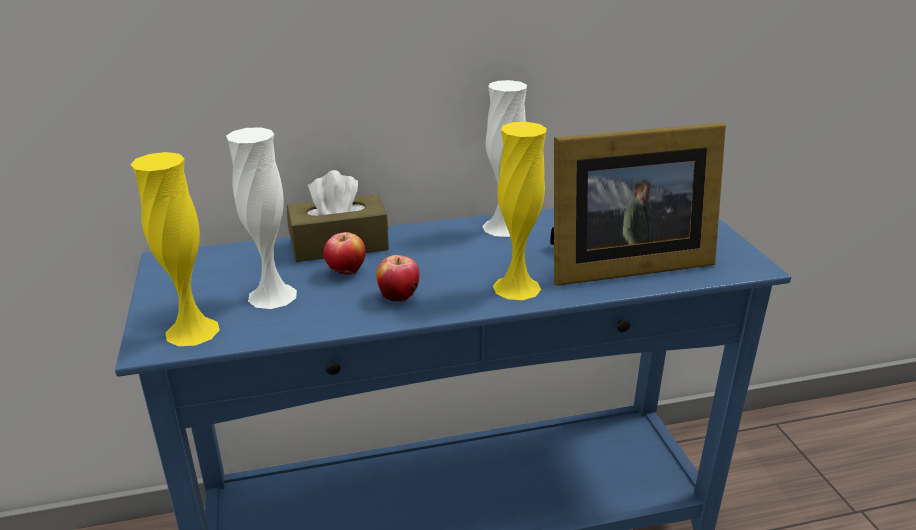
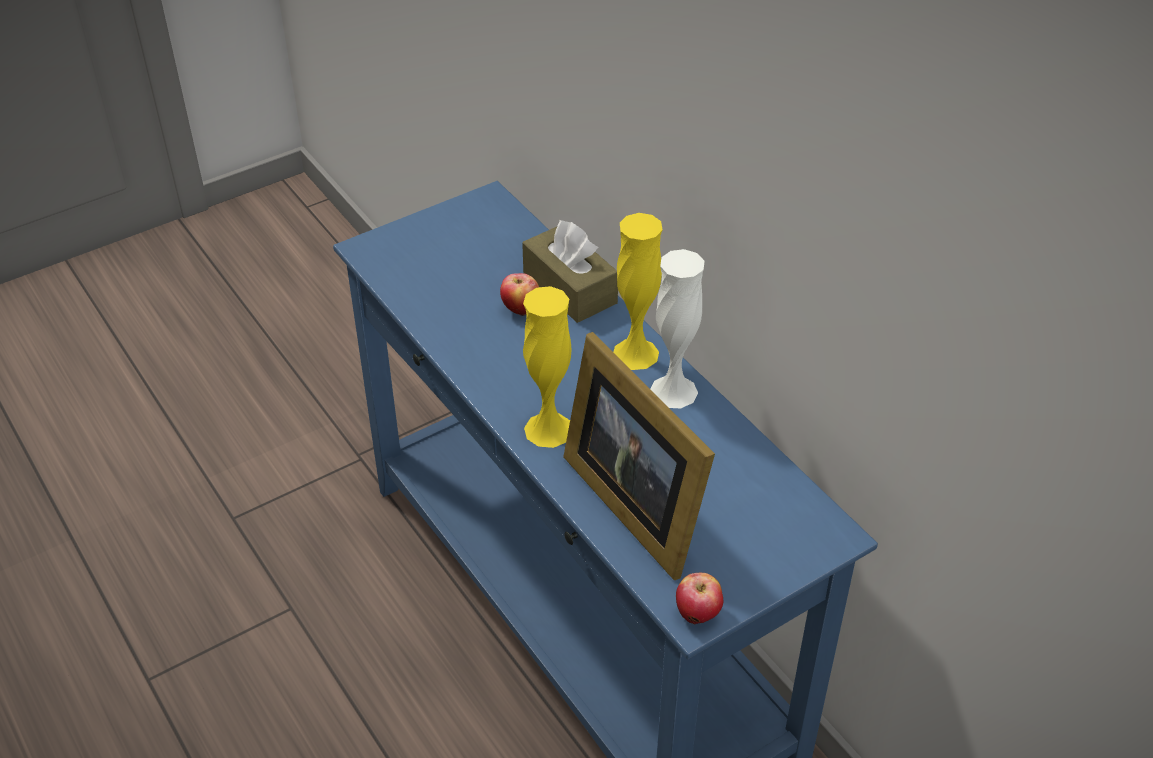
camera: 70 degrees right, 15 degrees up
(192, 331) = (392, 259): yellow vase -> yellow vase (635, 353)
(272, 295) = (461, 281): white vase -> none
(399, 297) = (493, 356): apple -> apple (698, 614)

